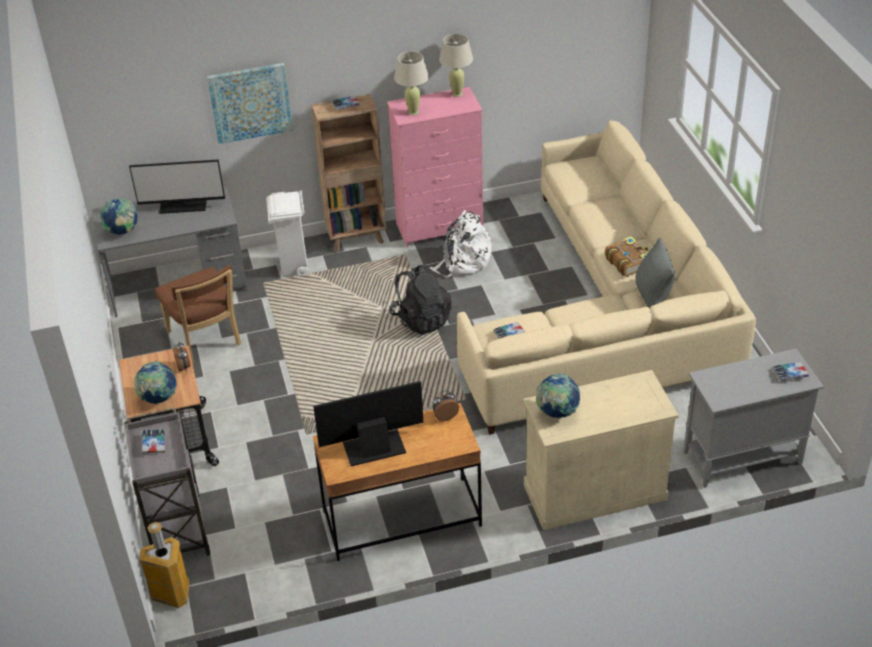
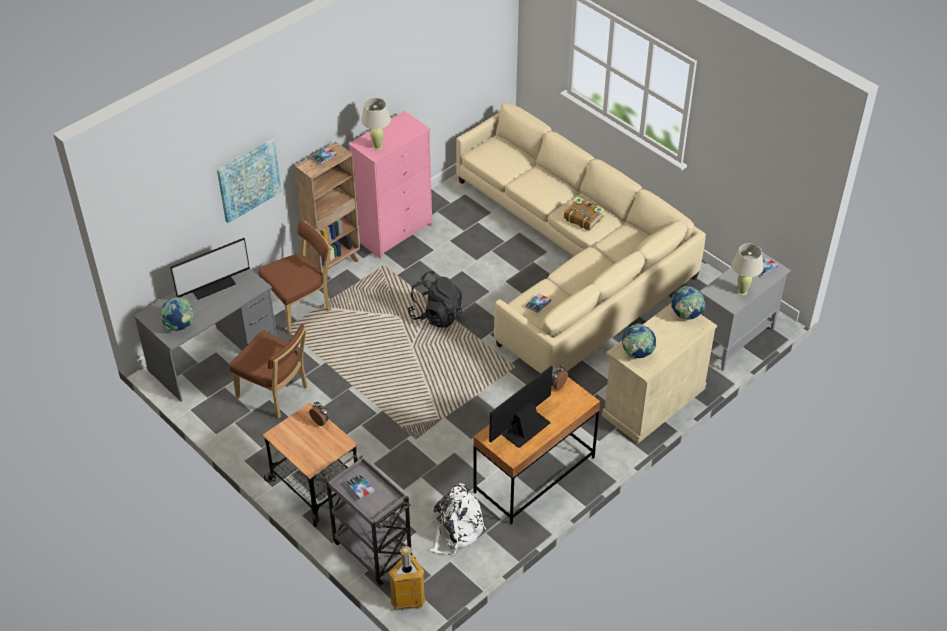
camera: 30 degrees left, 5 degrees up
(158, 399) = (321, 453): globe -> globe (686, 315)
(294, 268) = (300, 307): white trash can -> brown chair
(457, 94) = (400, 120): beige table lamp -> beige table lamp (742, 292)
(463, 262) = (434, 256): white backpack -> white backpack (456, 530)
(652, 296) = (617, 239): grey pillow -> none

